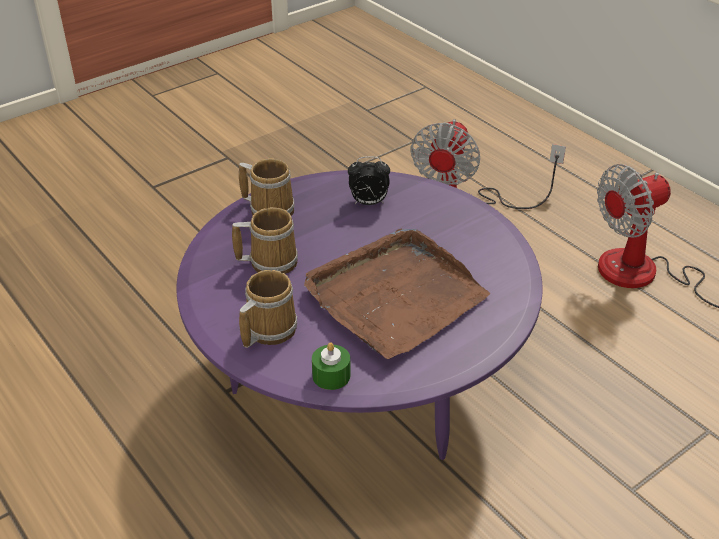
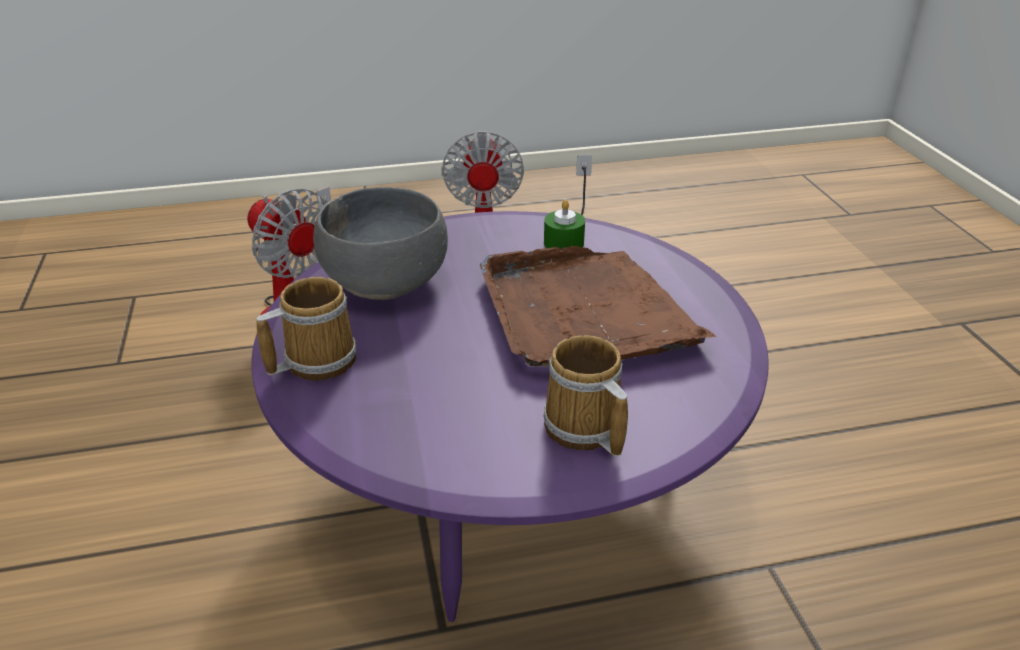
camera: 65 degrees left, 5 degrees down
(270, 261) = (436, 390): mug -> none
(331, 375) = (703, 398): green candle -> green candle (563, 243)
(368, 203) = (385, 281): alarm clock -> grey bowl

